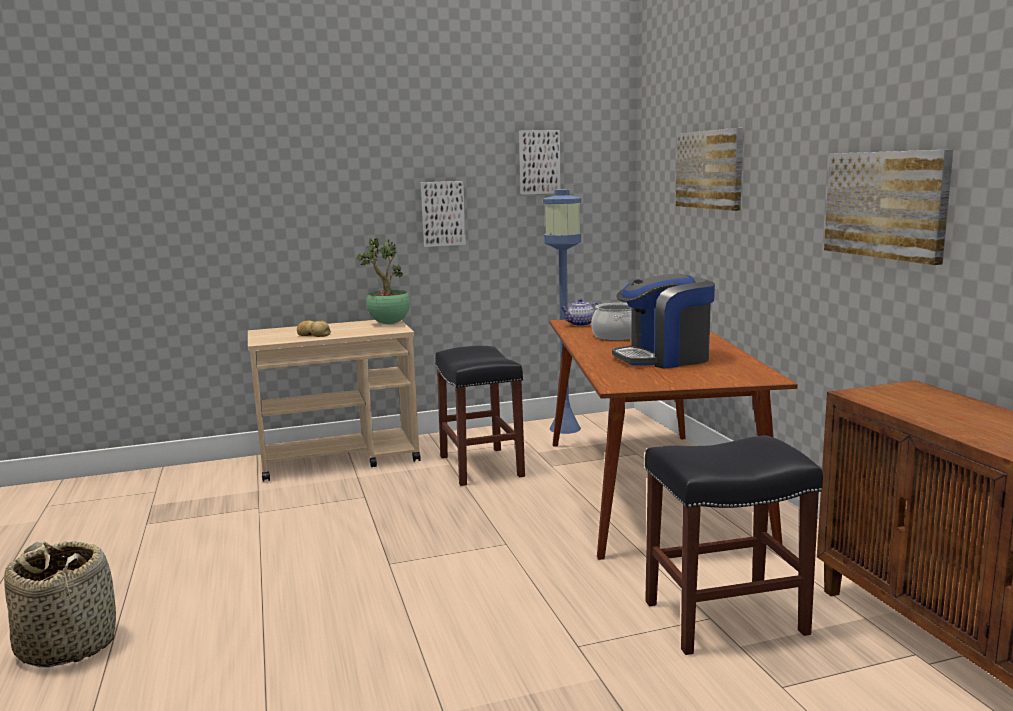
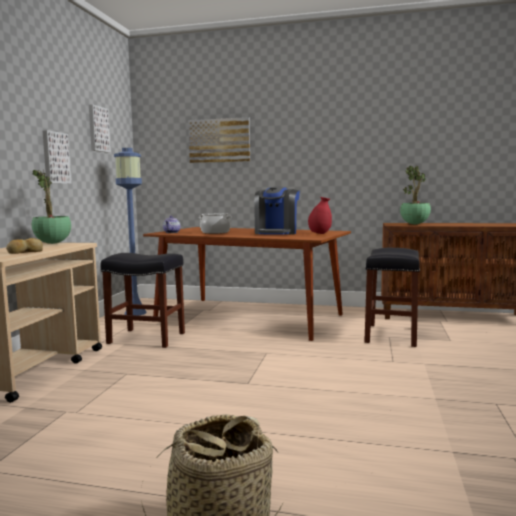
camera: 60 degrees left, 5 degrees down
(700, 377) = (319, 233): none -> red vase
(886, 204) = (356, 151): picture -> none
(923, 404) = (415, 224): none -> potted plant

